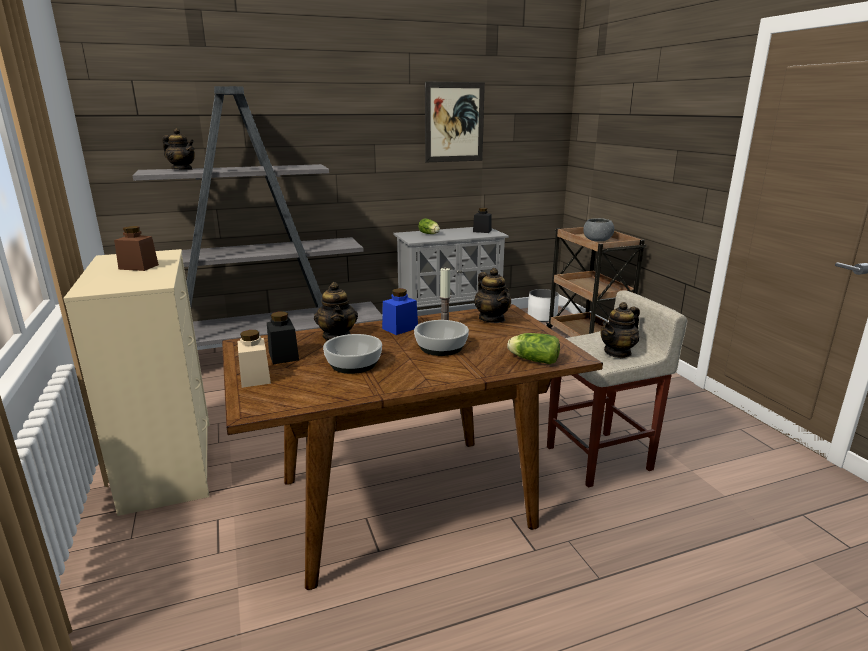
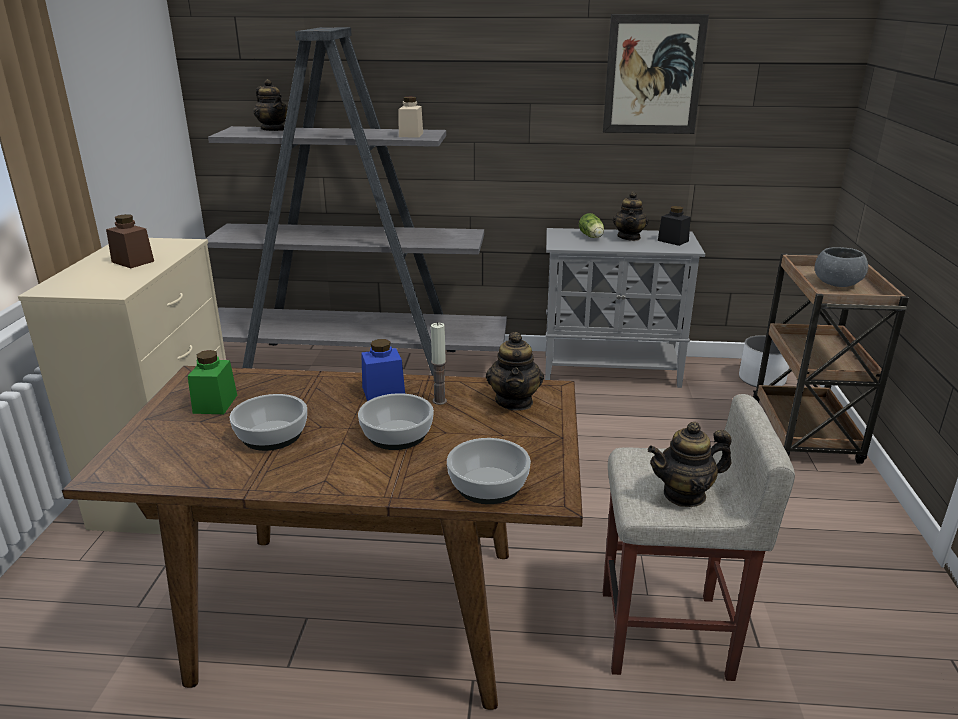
camera: 25 degrees right, 5 degrees up
(255, 378) = (156, 429): beige jar -> beige jar (411, 135)
(283, 356) = (215, 404): black jar -> green jar
(337, 336) = (300, 388): teapot -> teapot (629, 237)
(532, 360) = (488, 486): lettuce -> bowl

